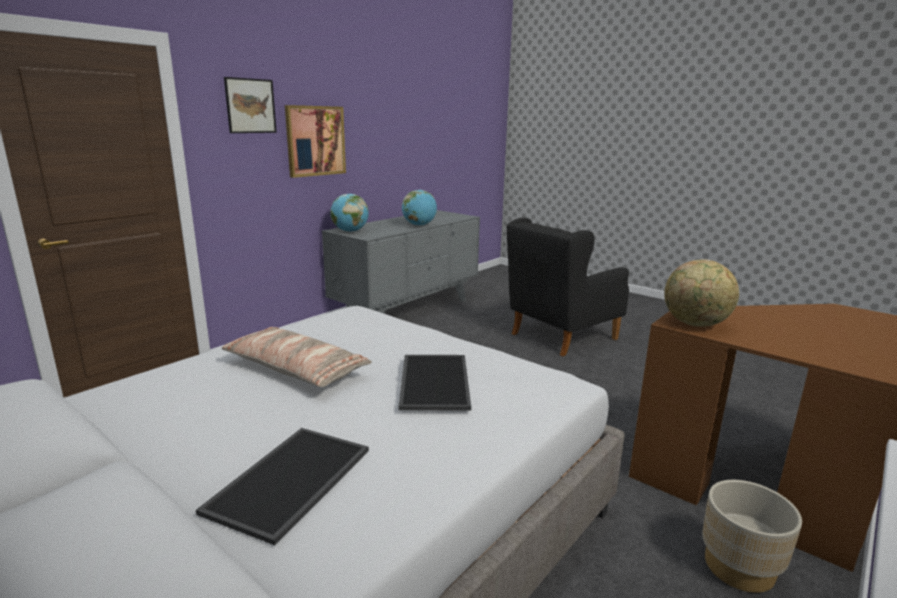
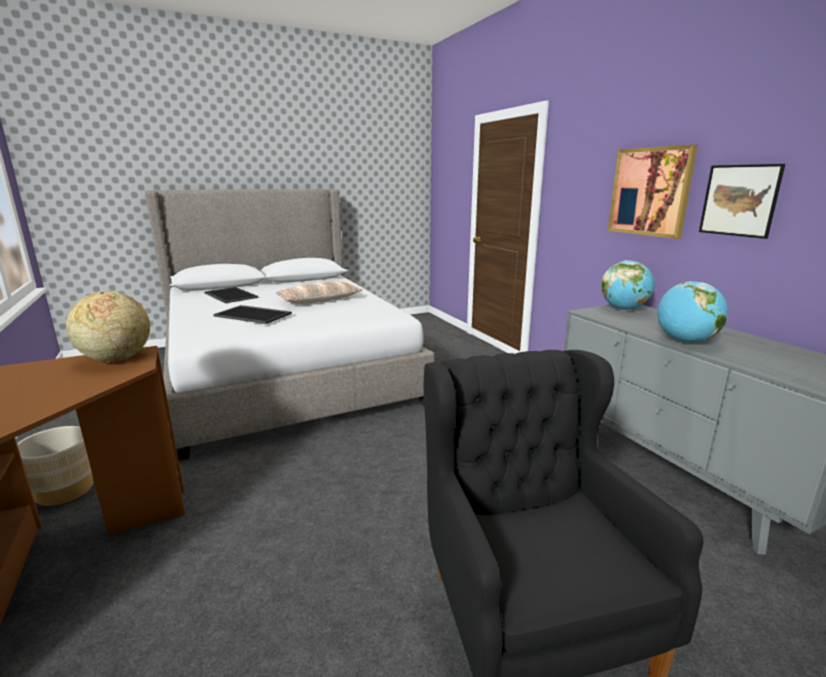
camera: 115 degrees right, 0 degrees up
(250, 106) = (590, 153): picture -> picture (739, 200)

